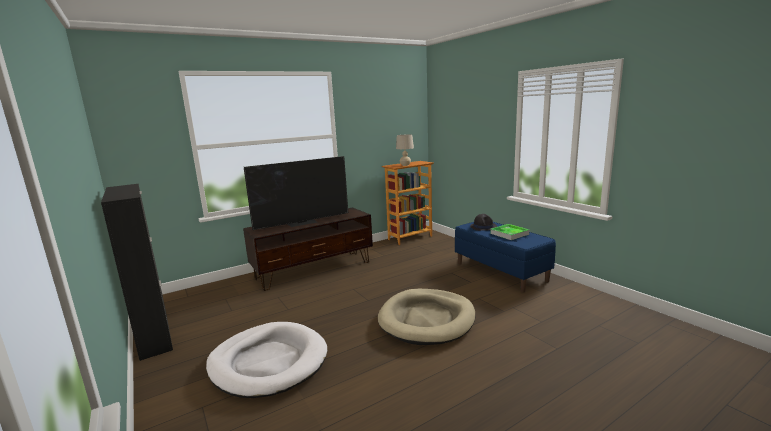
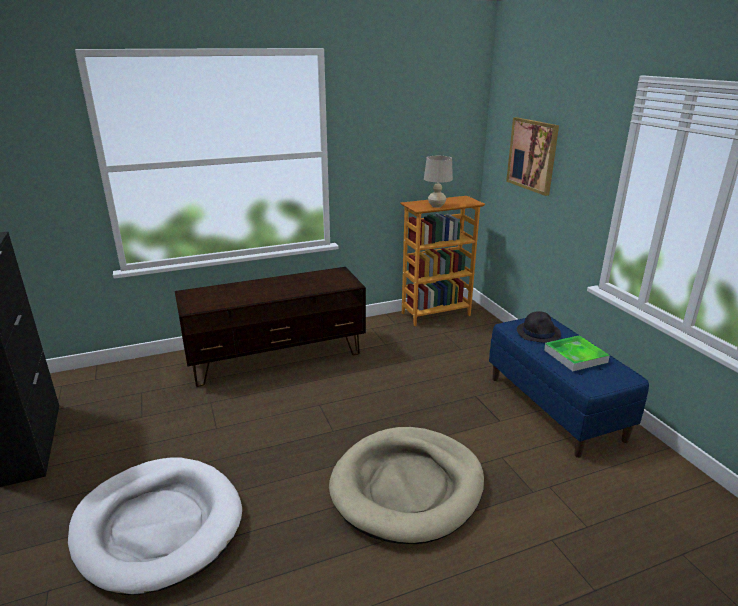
camera: 10 degrees right, 10 degrees up
(303, 222) = (260, 291): television -> none
(460, 128) = (532, 155): none -> picture

